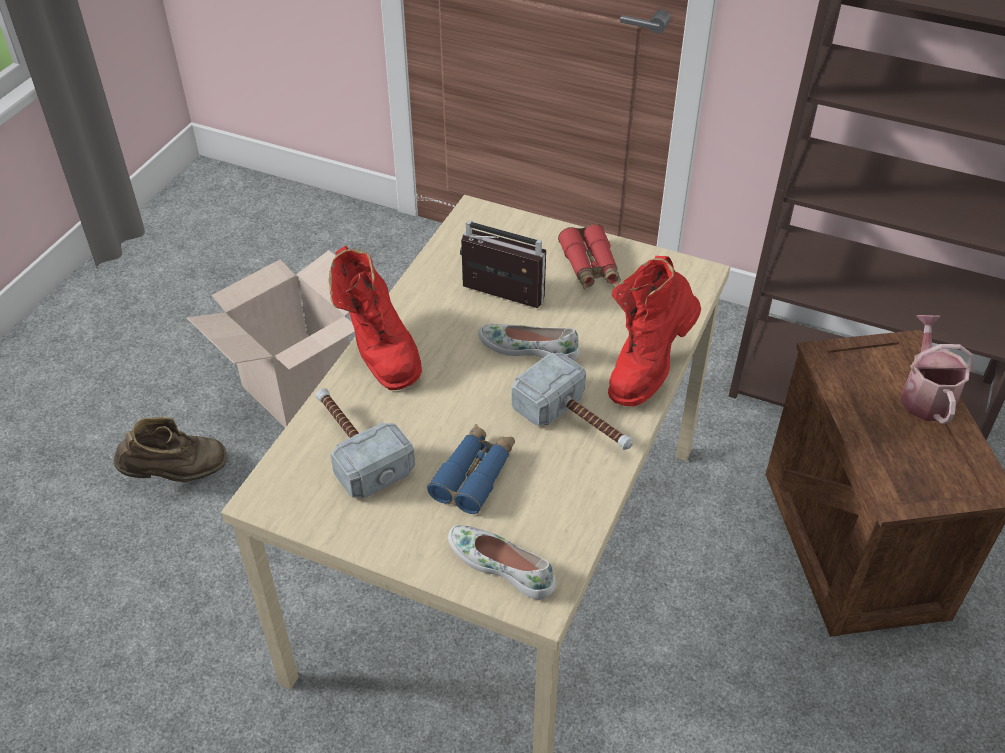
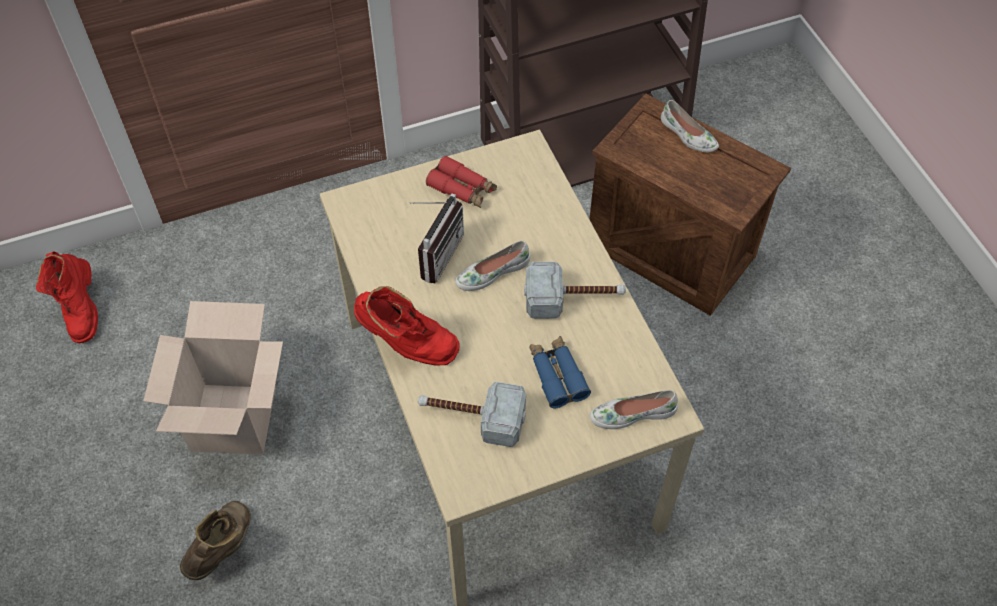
camera: 45 degrees left, 10 degrees up
(498, 299) = (435, 253): radio -> radio turned 135 degrees clockwise
(647, 367) = (570, 232): red boot -> red boot (82, 311)
(925, 394) = (688, 135): watering can -> white shoe

